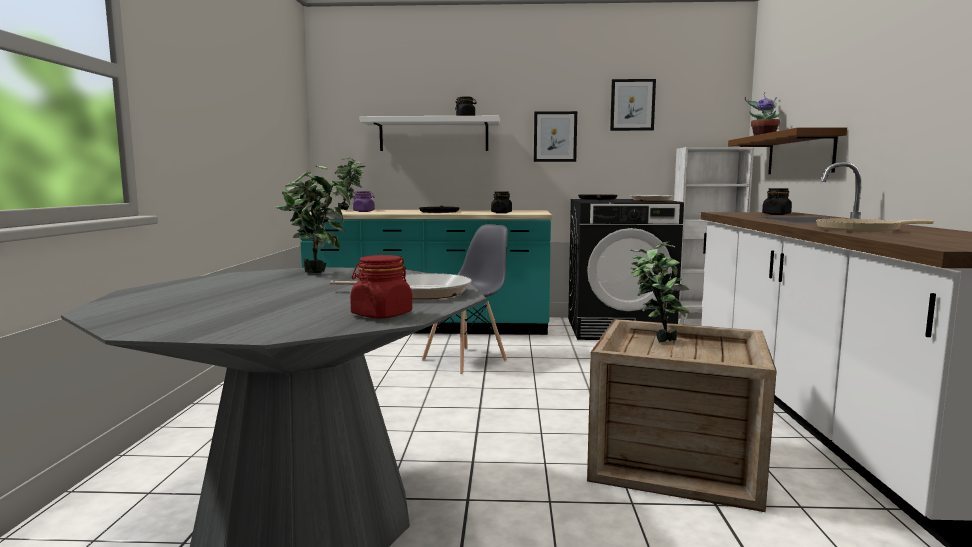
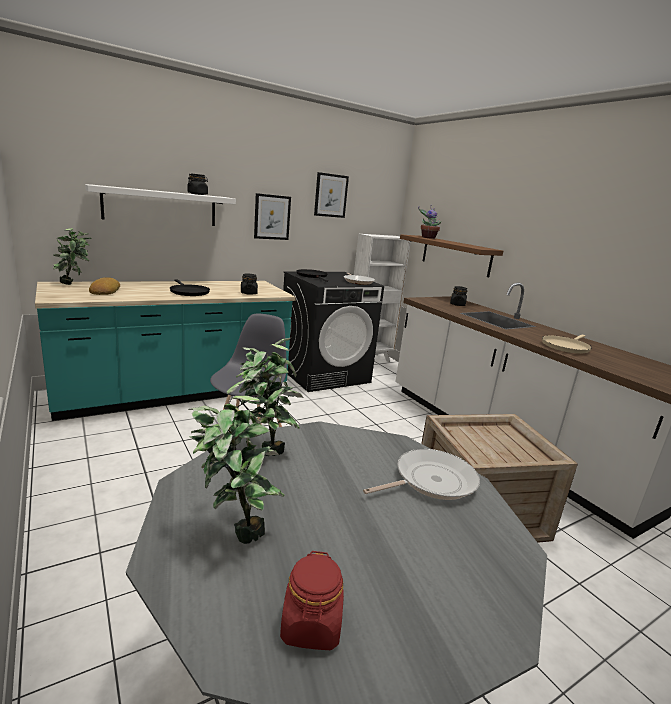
camera: 35 degrees left, 10 degrees up
(364, 211) = (104, 291): purple jar -> bread
(381, 315) = (492, 545): red jar -> red jar (311, 625)
(656, 339) = (464, 431): potted plant -> potted plant (234, 530)

